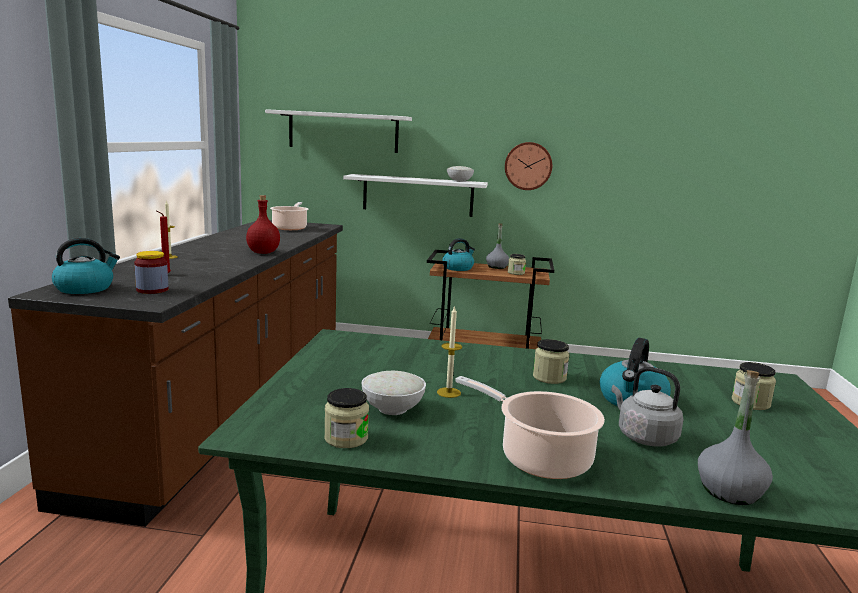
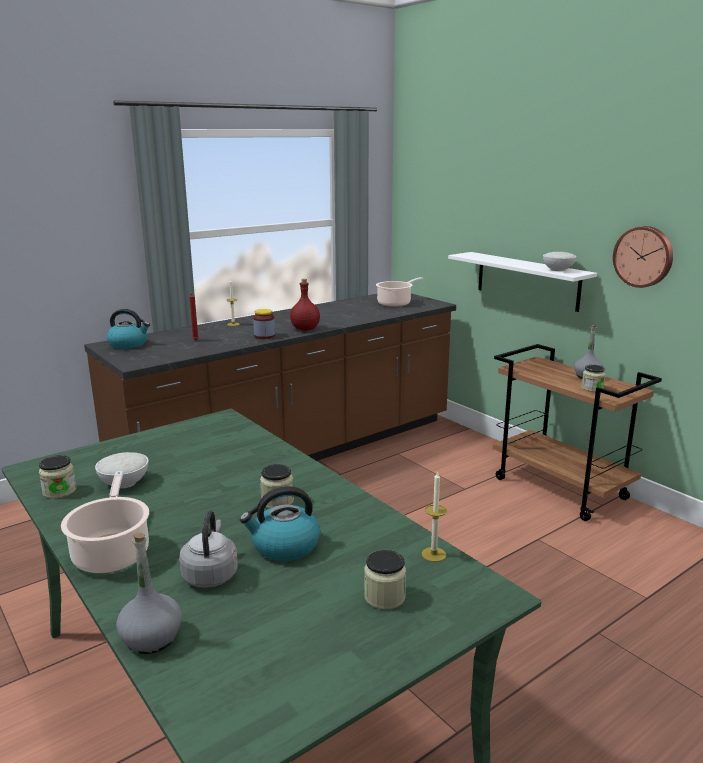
camera: 45 degrees right, 5 degrees up
(152, 290) = (157, 353): jar -> jar (264, 336)
(343, 132) = (466, 207): white shelf -> none
(448, 392) = (181, 485): candle -> candle (434, 554)
(458, 268) = (535, 370): kettle -> none

